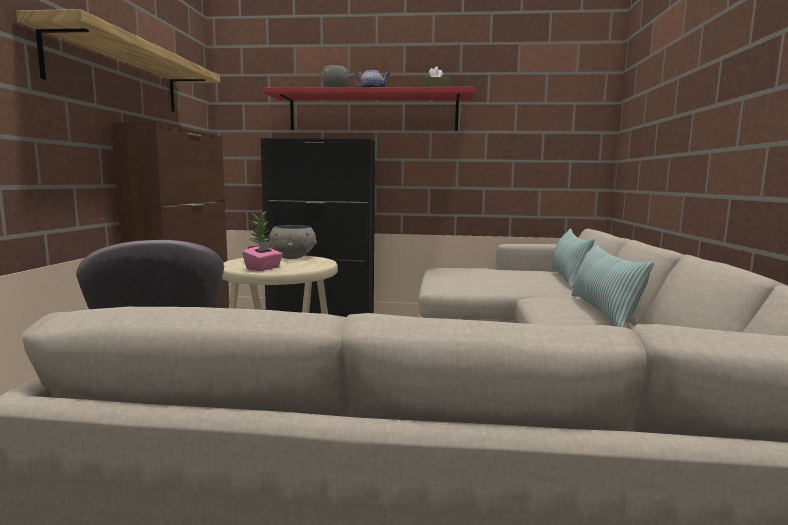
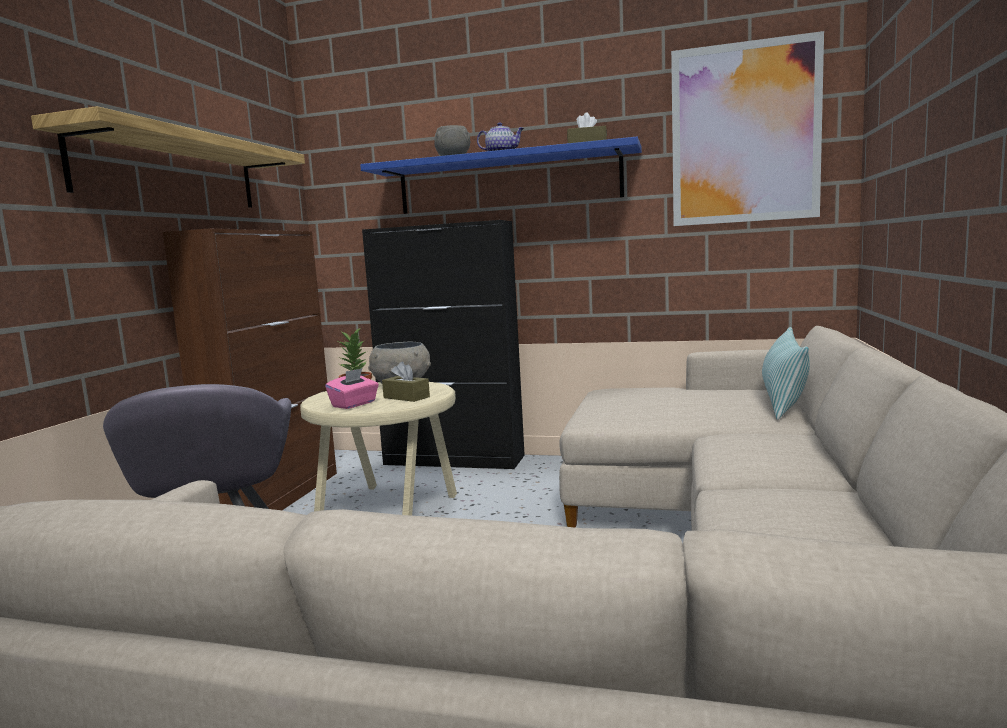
camera: 10 degrees right, 0 degrees up
(302, 265) = (406, 397): none -> brown tissue box
(373, 112) = (507, 182): red shelf -> blue shelf
(543, 93) = (744, 134): none -> picture
(603, 311) = (808, 458): pillow -> none

